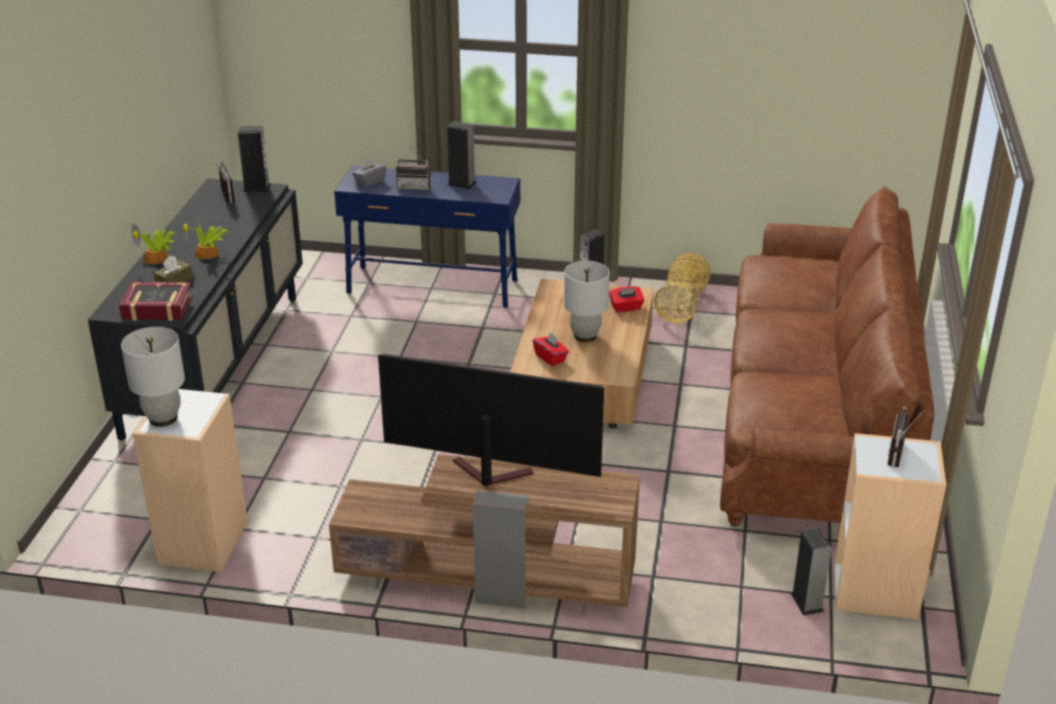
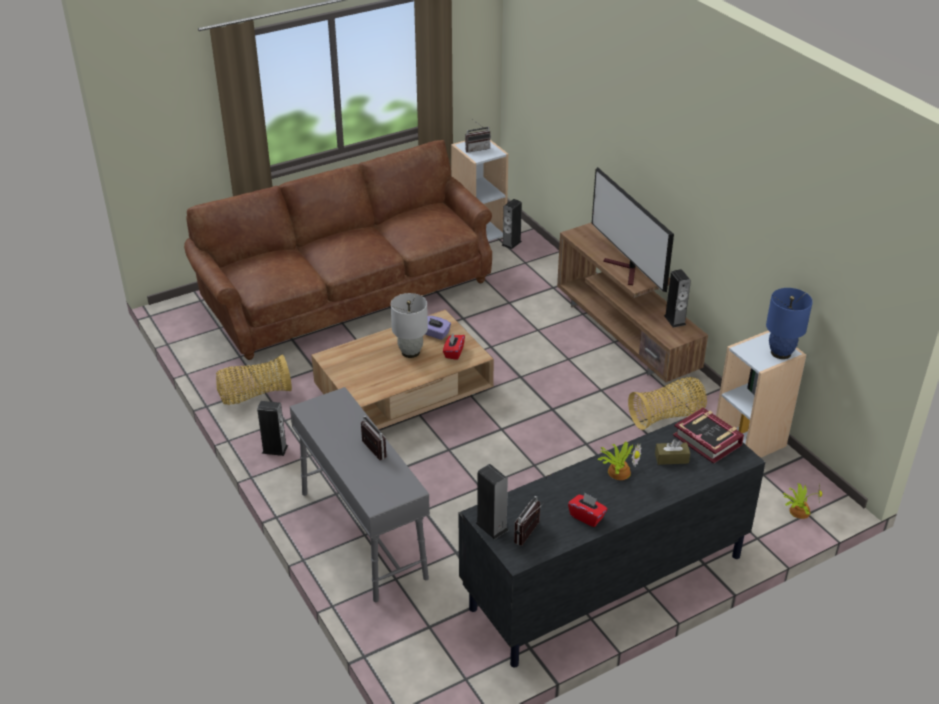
camera: 130 degrees left, 5 degrees up
(157, 258) = (660, 492): potted plant -> potted plant (798, 510)
(163, 418) = (781, 353): white table lamp -> blue table lamp
(318, 513) = (667, 416): none -> basket
(369, 182) = (389, 482): grey tissue box -> none
(432, 287) = (364, 534): blue console table -> grey console table
(462, 183) = (334, 429): speaker -> speaker (674, 320)
(596, 362) = (436, 334): none -> purple tissue box
(626, 308) = (353, 353): red tissue box -> red tissue box (587, 517)

